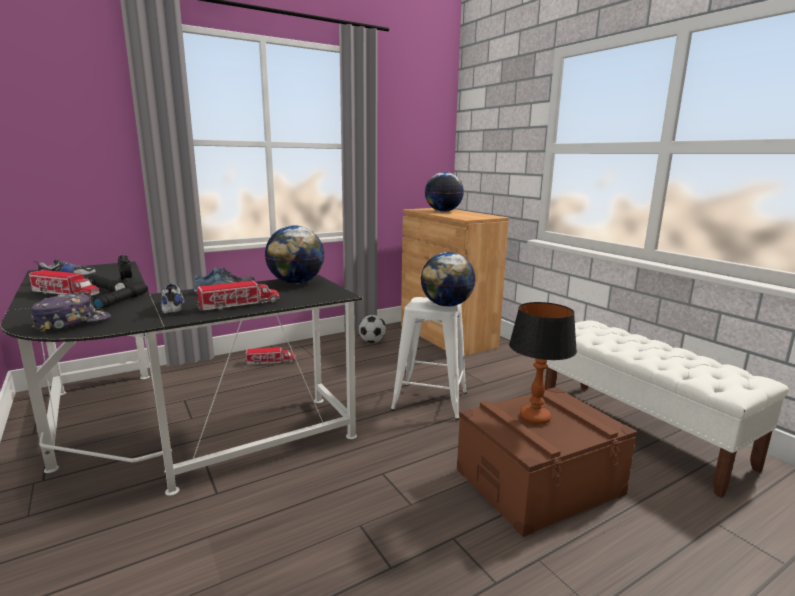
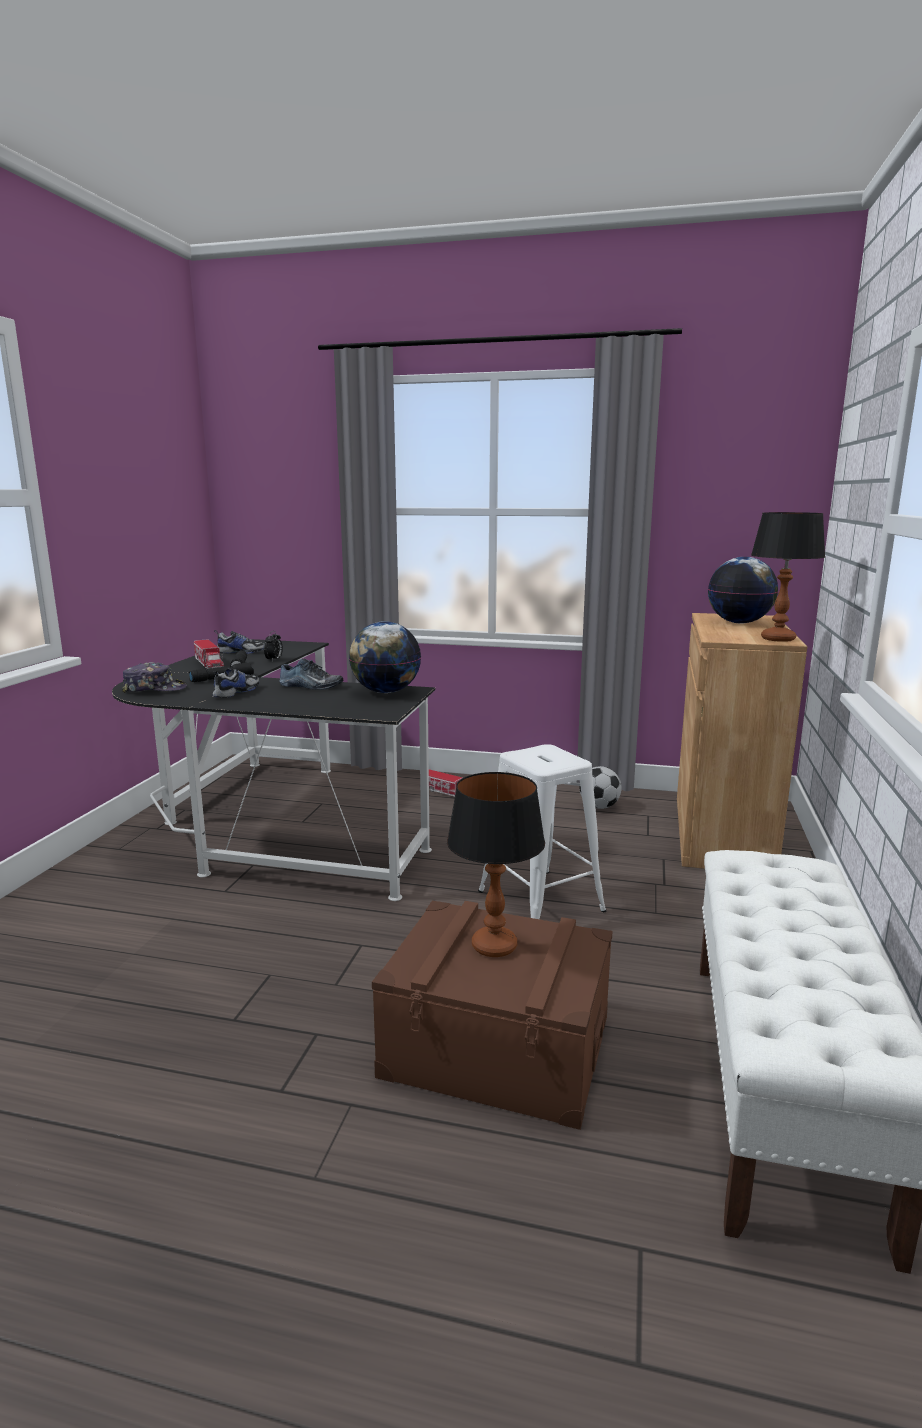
camera: 45 degrees right, 0 degrees up
(239, 305) = (280, 702): toy truck -> none
(446, 305) = (554, 763): globe -> none
(487, 216) = (777, 639): none -> table lamp

